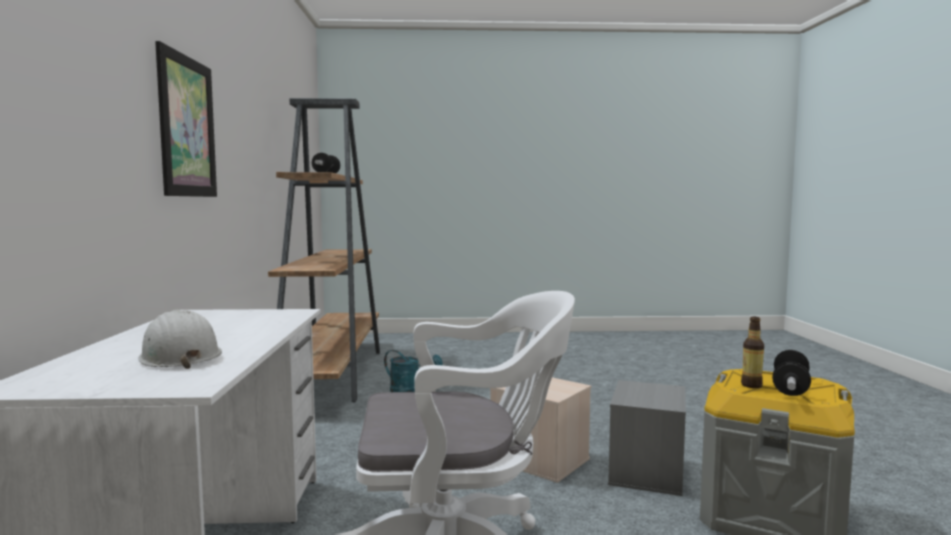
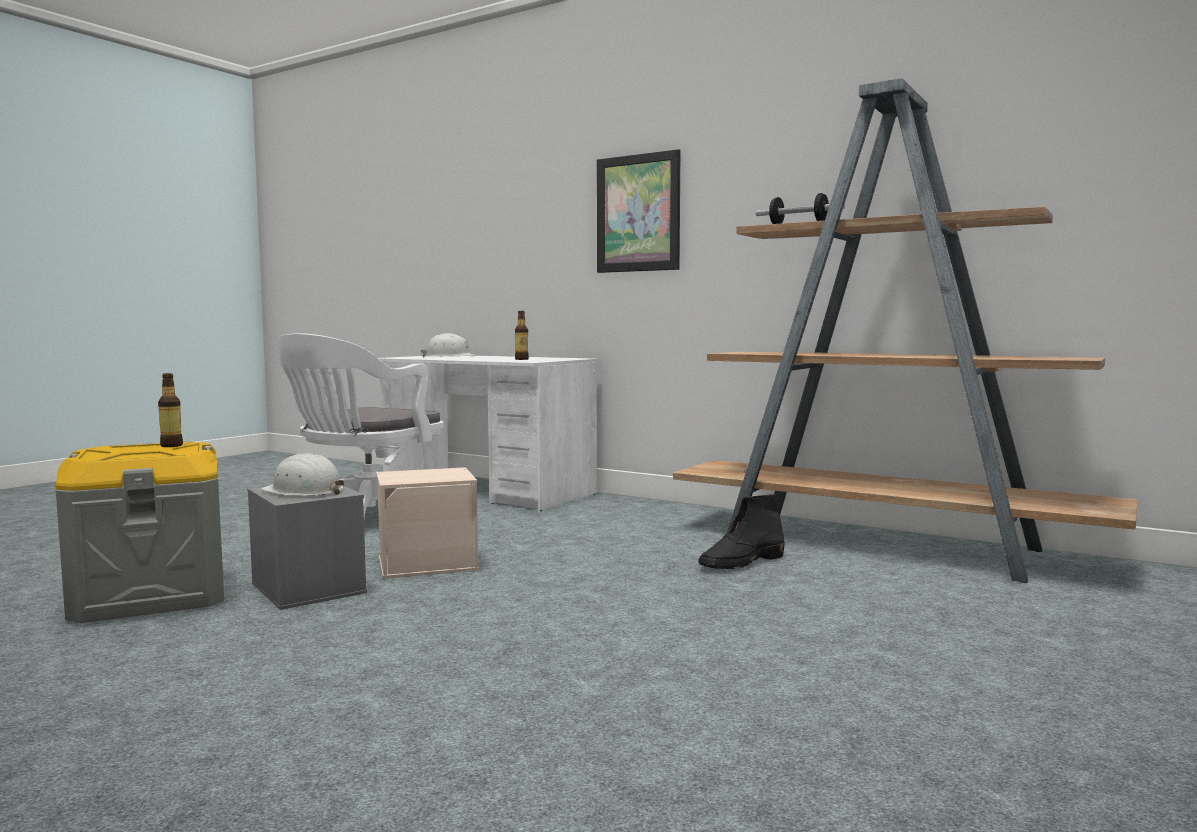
camera: 125 degrees right, 0 degrees up
(243, 321) = (521, 359): none -> bottle
(410, 390) = (741, 563): turquoise watering can -> black boot
(650, 393) = (303, 491): none -> white hard hat
(790, 387) = (130, 449): dumbbell -> none

